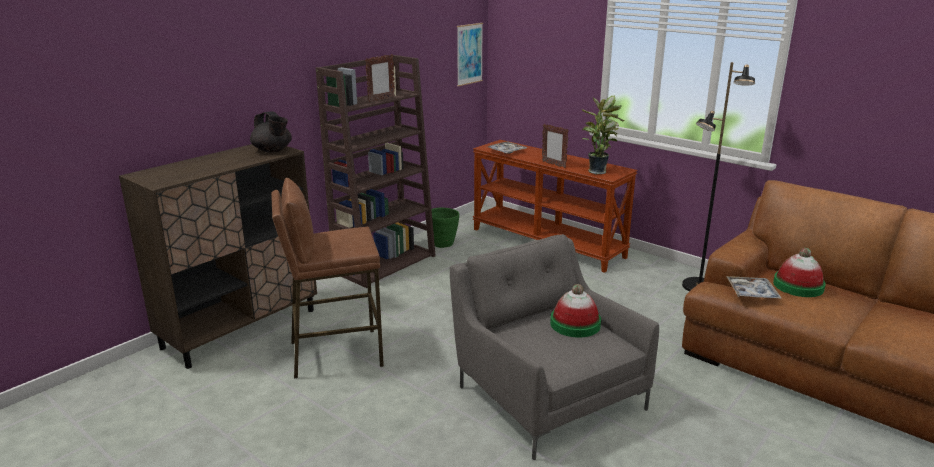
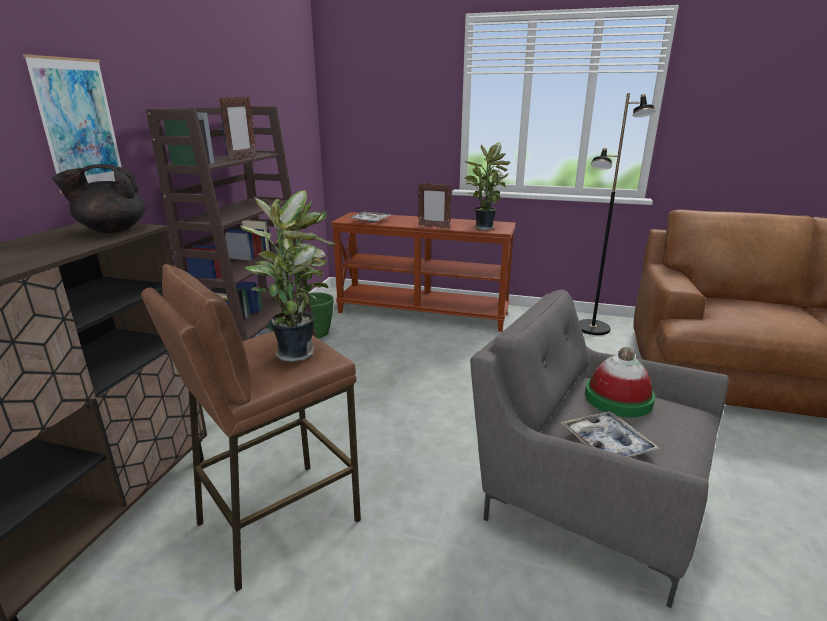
camera: 25 degrees left, 0 degrees up
(272, 151) = (111, 230): black teapot -> black teapot turned 135 degrees clockwise
(351, 242) = (297, 351): none -> potted plant
(469, 54) = (305, 118): picture -> picture (79, 125)
(752, 293) = (731, 321): tray -> tray (607, 443)
(798, 286) = (753, 306): hat -> none

